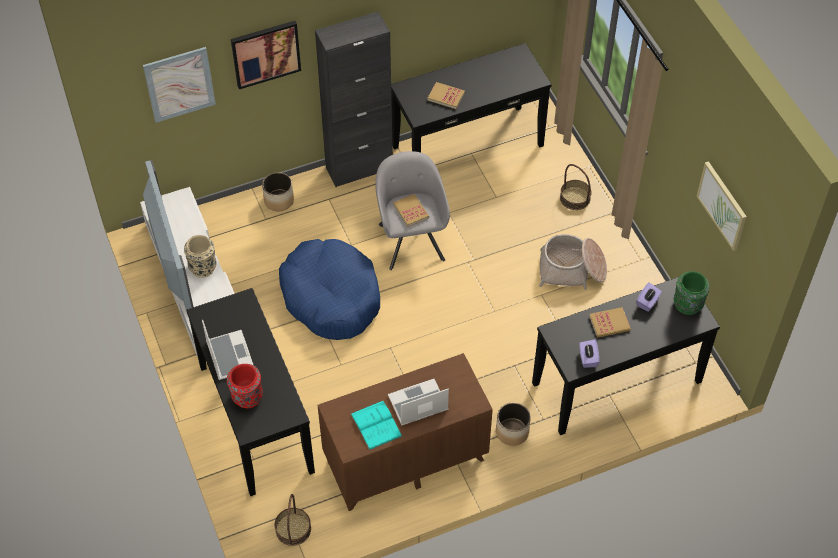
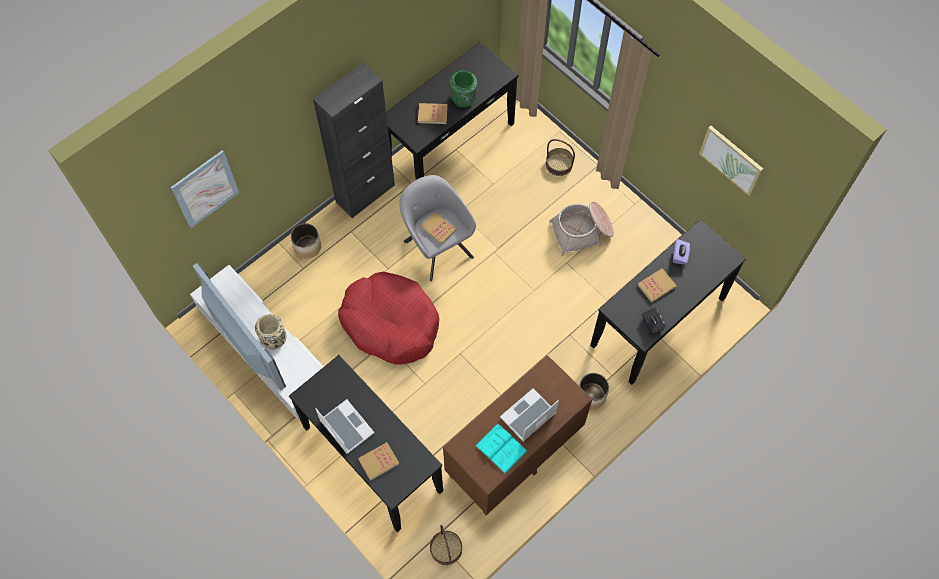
camera: 20 degrees left, 10 degrees up
(247, 397) = (378, 461): red vase -> book
(265, 53) = (274, 134): picture -> none
(331, 297) = (390, 323): blue dog bed -> red dog bed
(588, 358) = (652, 324): purple tissue box -> black tissue box
(687, 305) = (713, 247): green vase -> green vase (463, 99)

